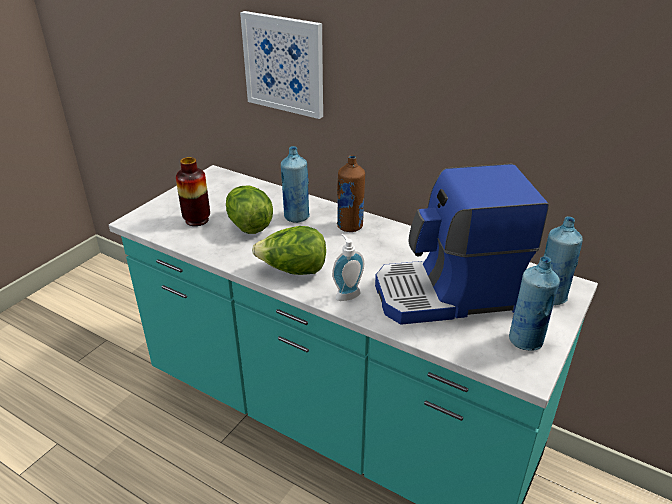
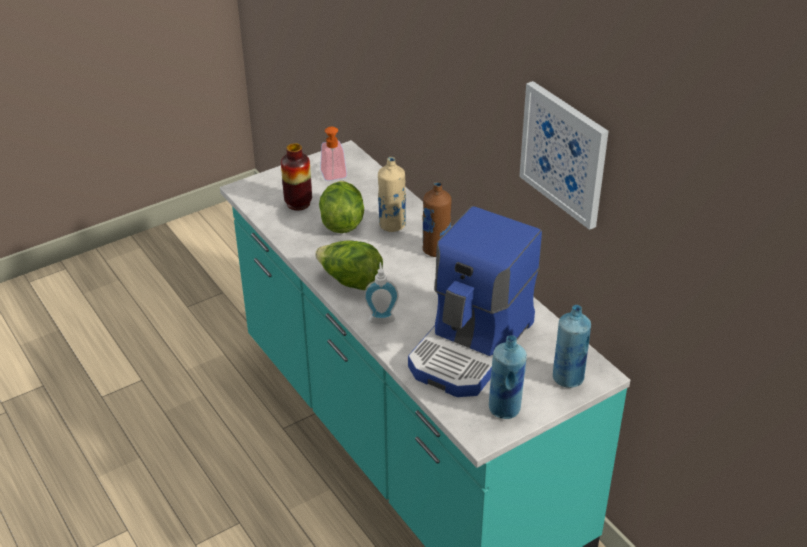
camera: 25 degrees right, 5 degrees up
(217, 193) = (335, 177): none -> soap dispenser
(284, 64) = (412, 67): picture -> picture (564, 153)
(296, 217) = (392, 225): blue bottle -> beige bottle
(448, 295) = (472, 346): coffee machine -> coffee machine turned 75 degrees counterclockwise

